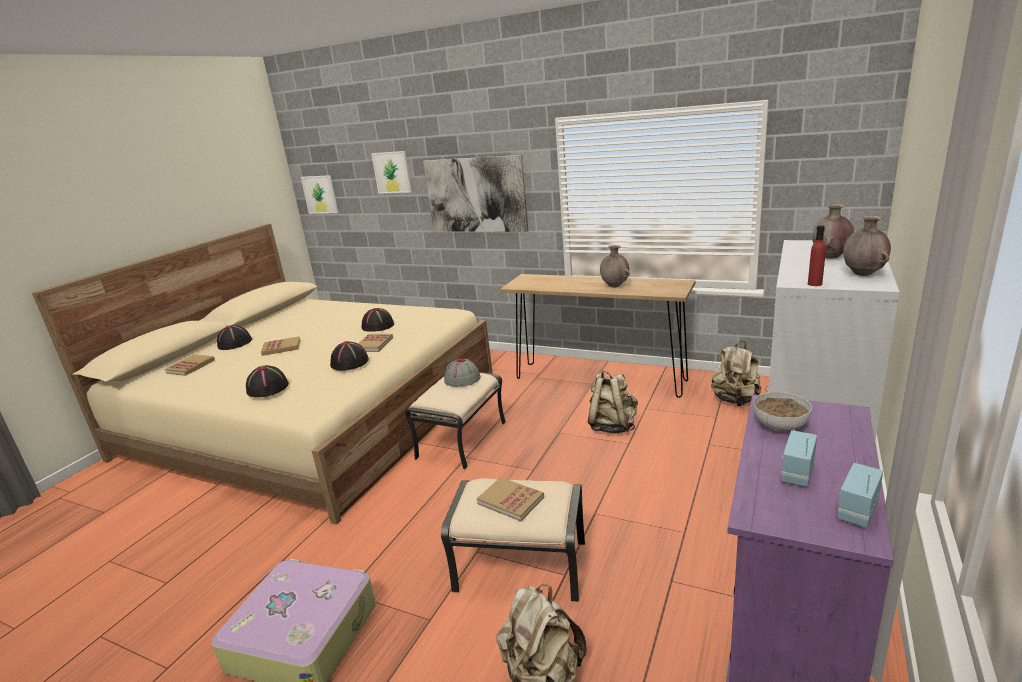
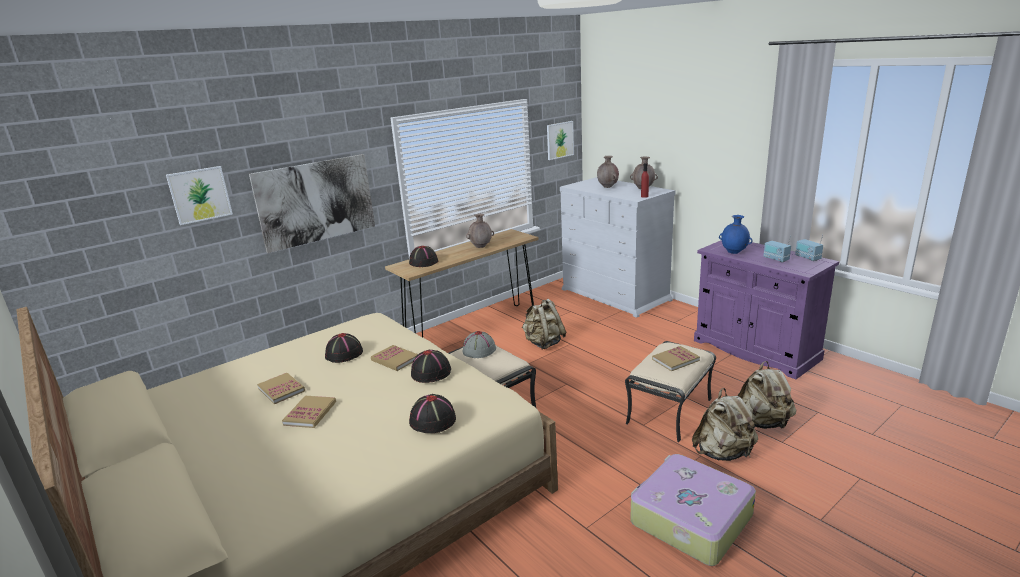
camera: 65 degrees left, 0 degrees up
(191, 366) = (251, 490): book -> book (281, 390)
(235, 343) = (218, 453): black hat -> black hat (423, 262)
(320, 194) = (57, 249): picture -> picture (559, 140)
(735, 400) = (559, 301): beige backpack -> beige backpack (723, 453)
(780, 426) = (734, 252): bowl -> blue vase

